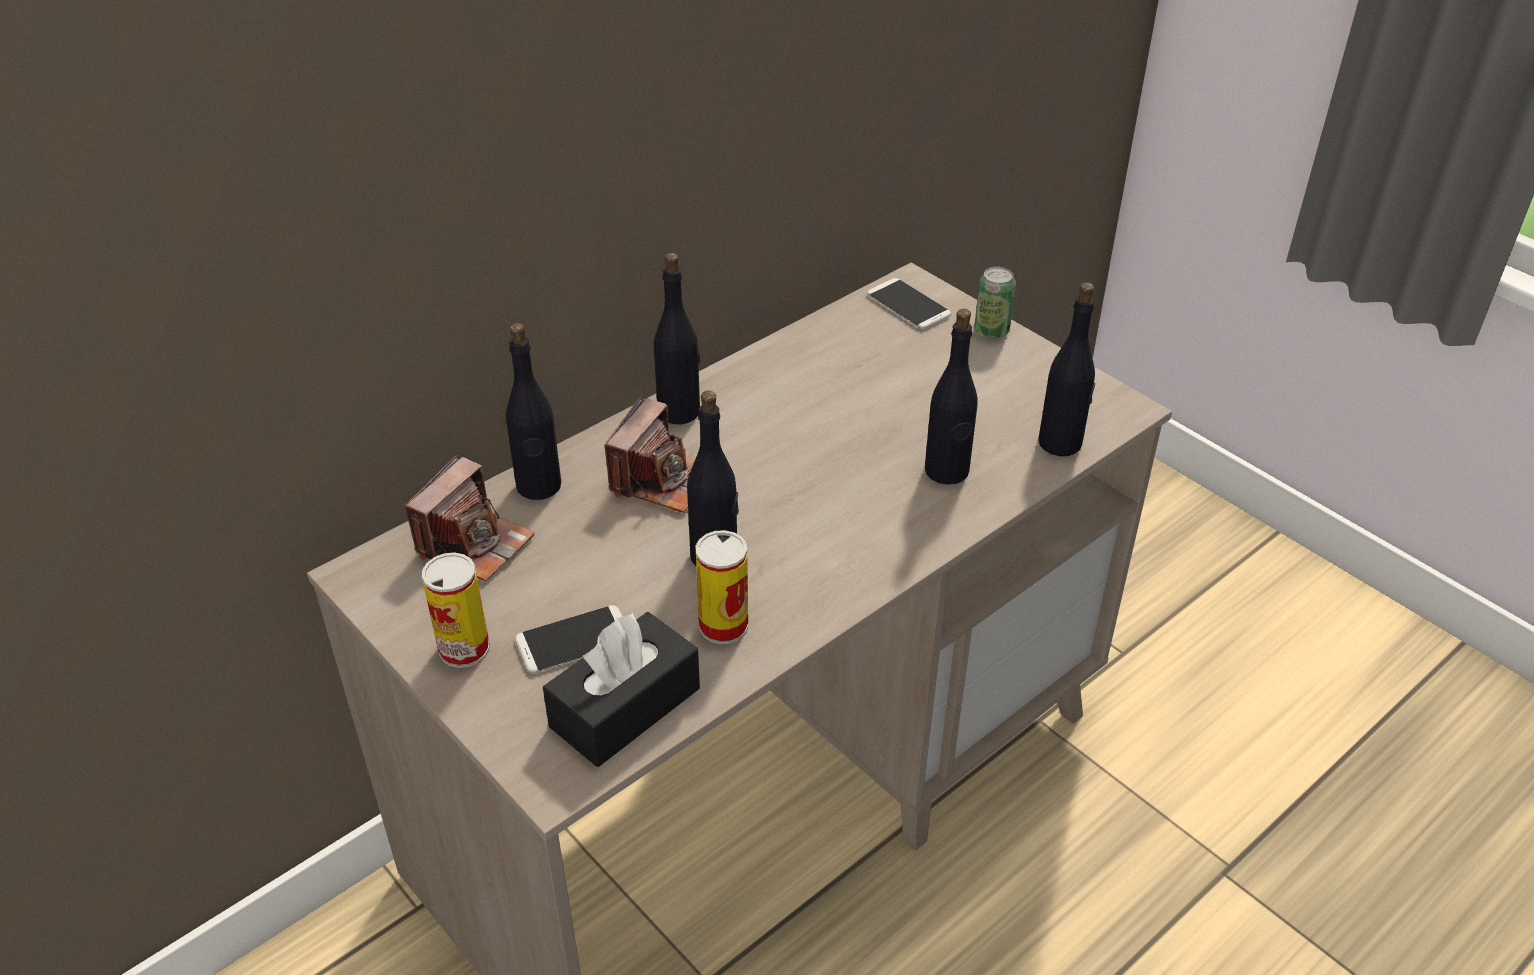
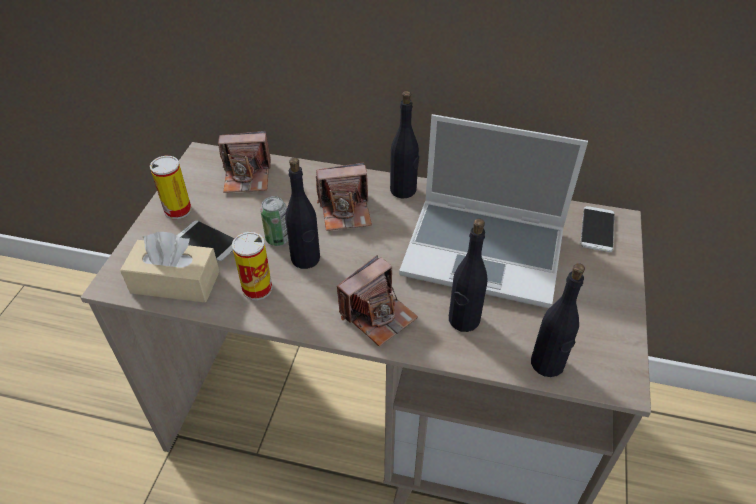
camera: 55 degrees right, 5 degrees up
(539, 486) = (303, 174): black bottle -> none
(625, 707) = (175, 282): black tissue box -> beige tissue box
(860, 401) = (486, 252): none -> laptop
(875, 535) = (377, 315): none -> camera
(991, 331) = (619, 278): can -> can (278, 238)

